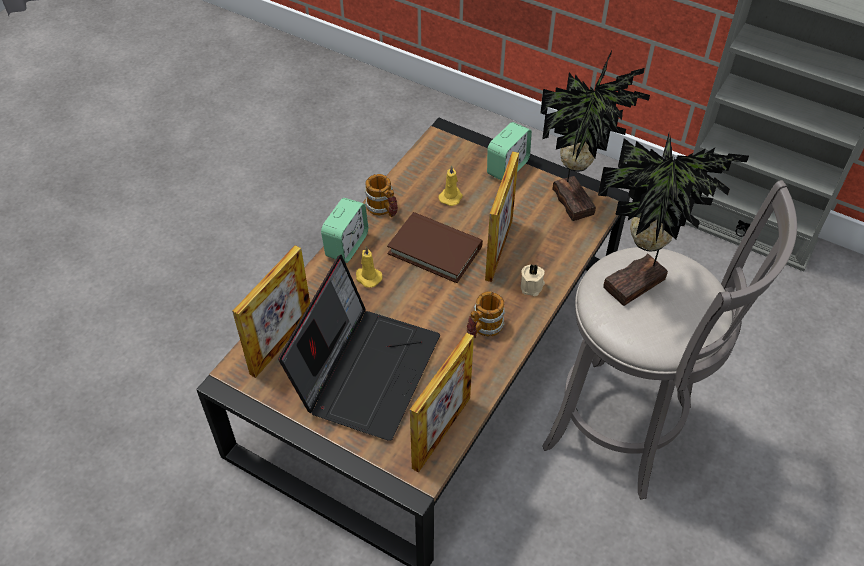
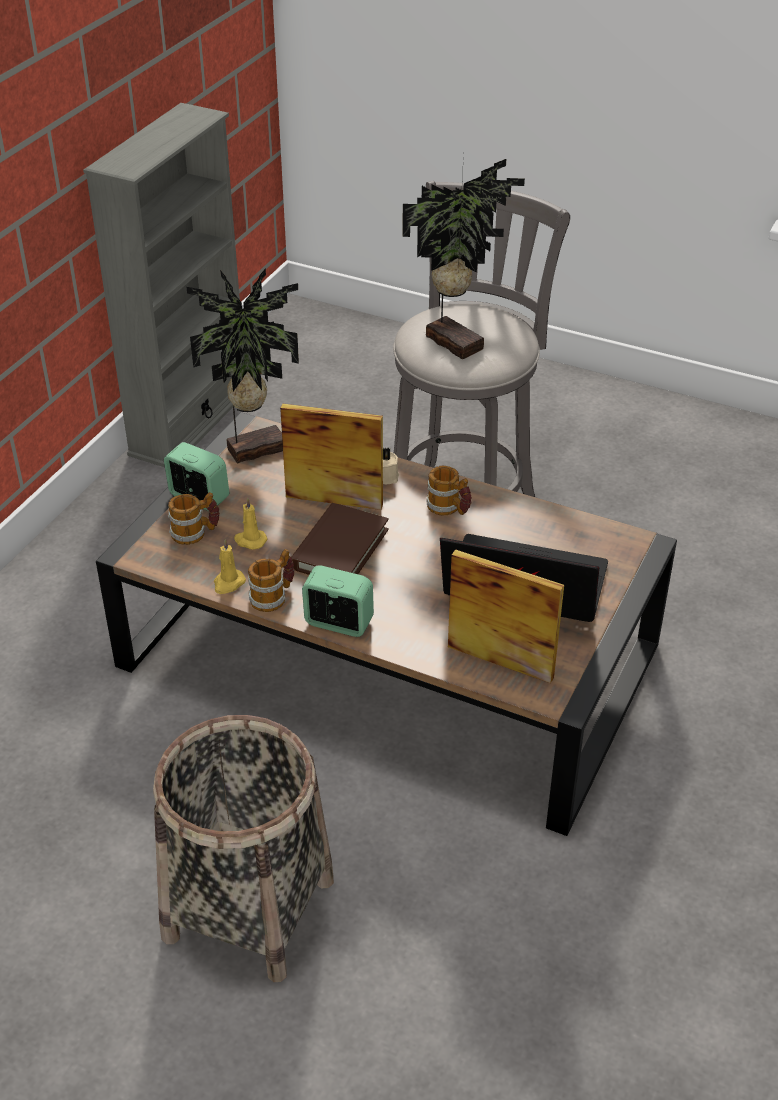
camera: 95 degrees left, 10 degrees down
(213, 265) = (248, 908): none -> basket
(367, 277) = (388, 600): yellow candle -> yellow candle (228, 583)
(441, 432) = (584, 531): picture frame -> none
(463, 166) = (195, 533): none -> mug

